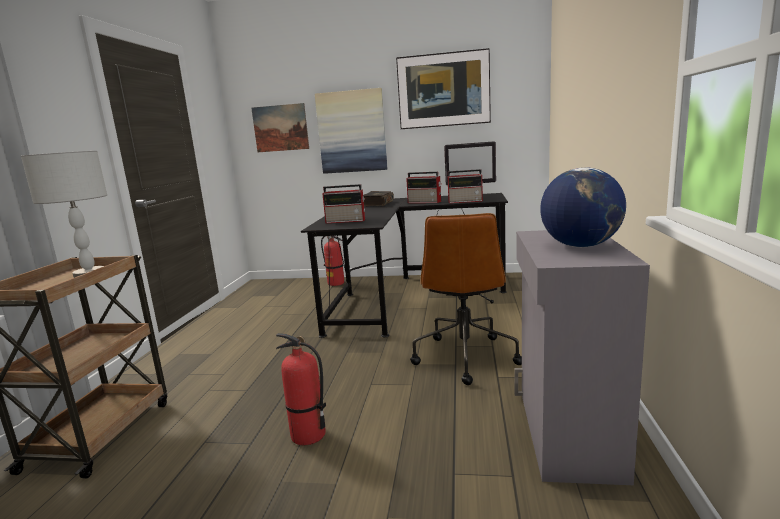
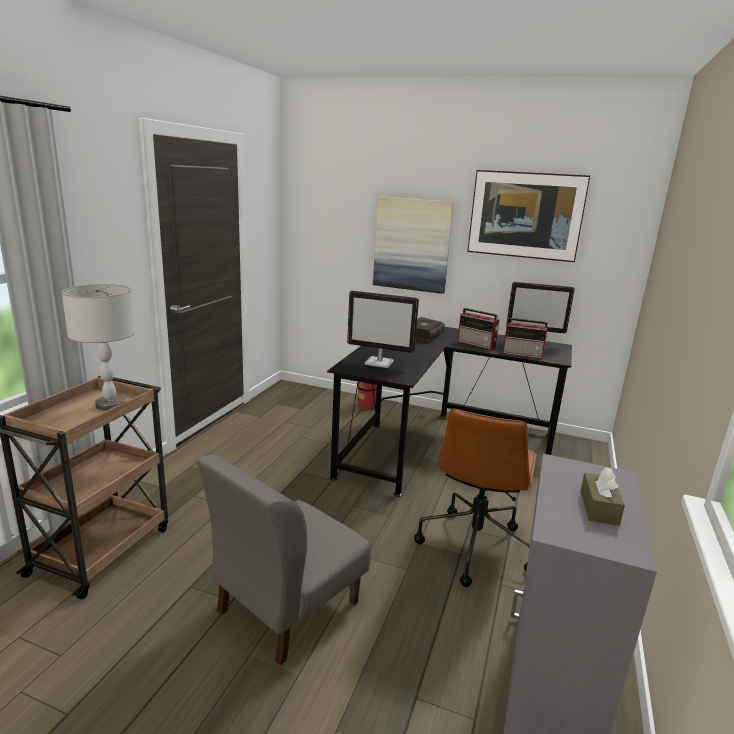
camera: 10 degrees right, 5 degrees up
(280, 128) = (335, 227): picture -> none
(308, 435) = (287, 606): fire extinguisher -> grey chair
(346, 221) = (379, 363): radio -> monitor
(580, 246) = (598, 508): globe -> brown tissue box

